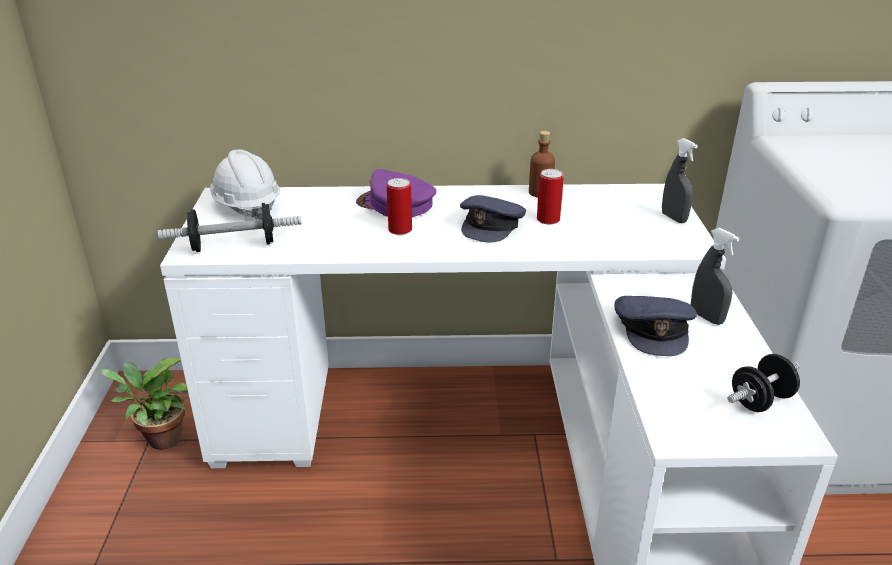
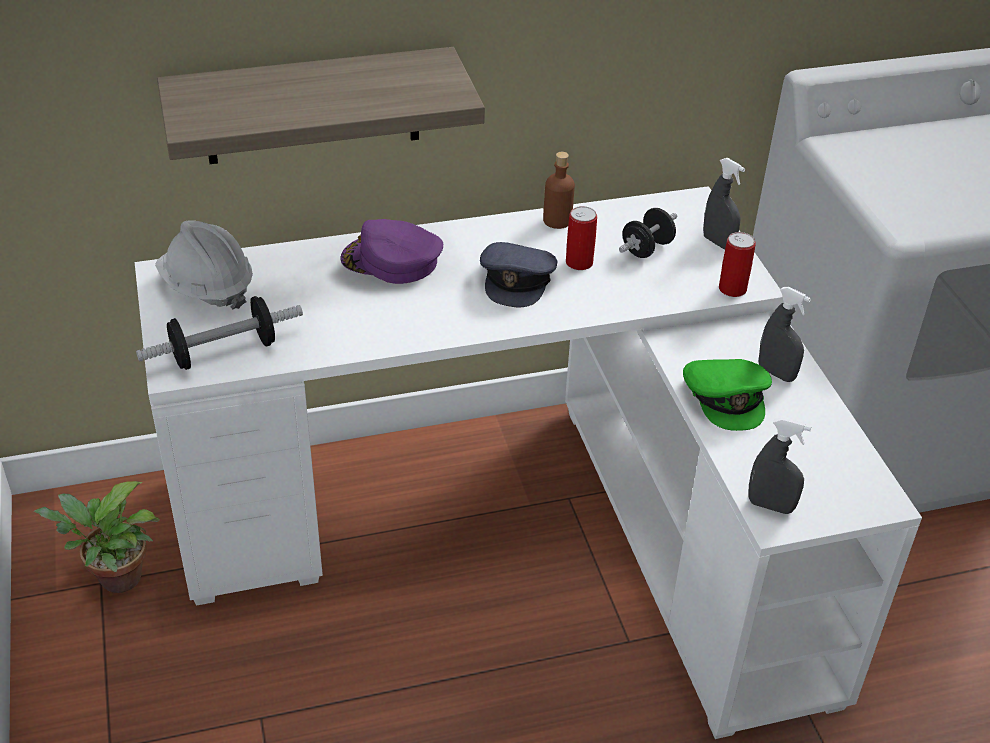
camera: 15 degrees left, 10 degrees up
(345, 73) = (312, 106): none -> shelf
(400, 229) = (413, 301): can -> can (732, 289)
(653, 329) = (726, 397): grey cap -> green cap
(674, 422) = (770, 506): none -> grey spray bottle
(760, 400) = (845, 468): black dumbbell -> black dumbbell (647, 248)

